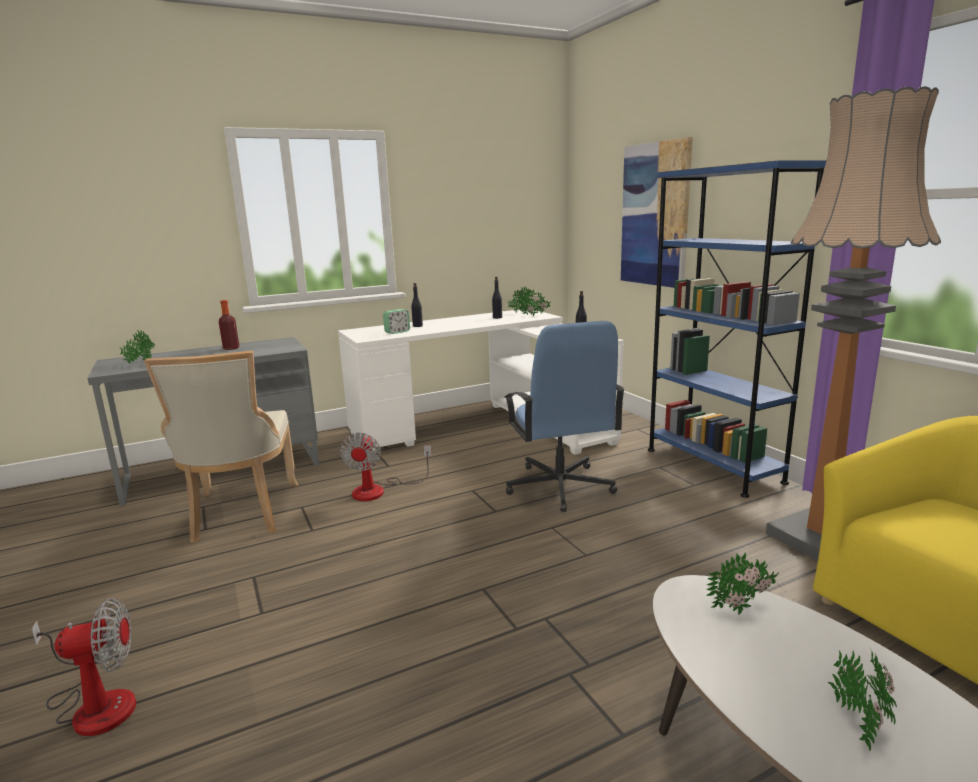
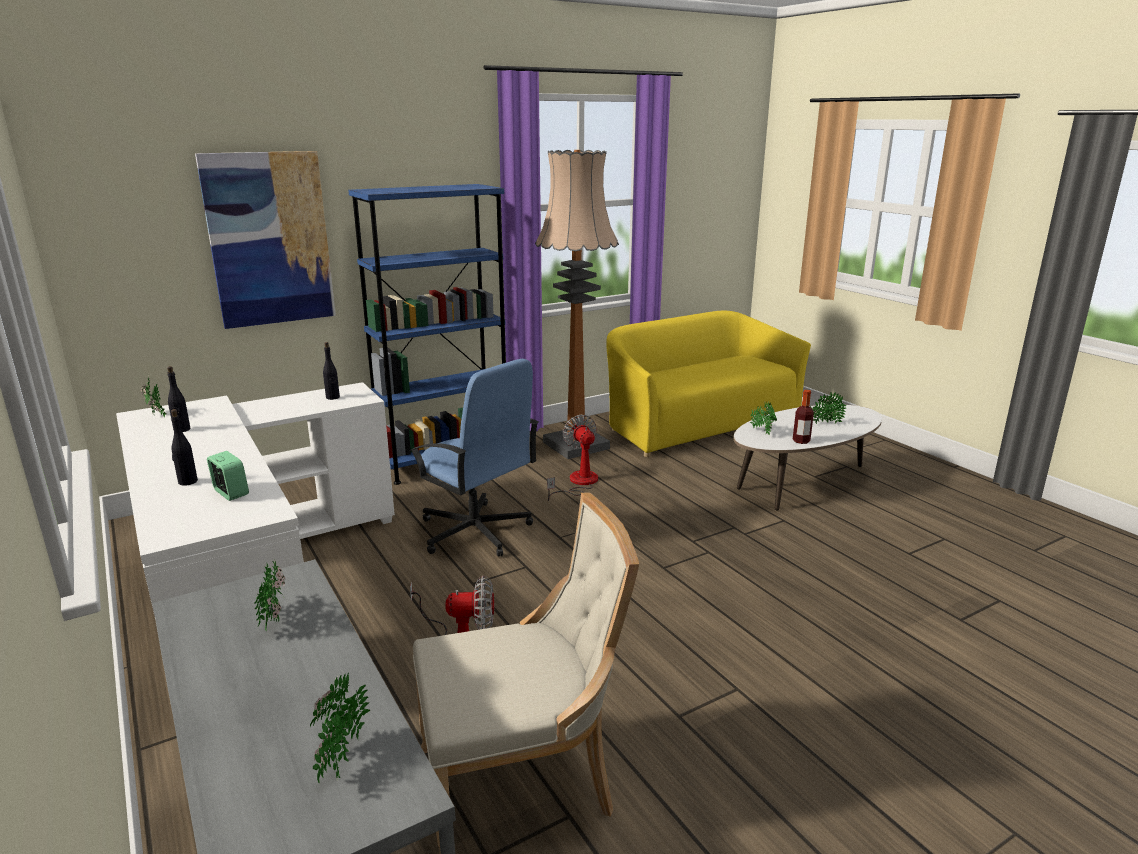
camera: 95 degrees left, 5 degrees up
(95, 704) = (897, 758): fan -> fan (578, 483)
(231, 348) = (231, 660): bottle -> bottle (801, 441)
(536, 315) = (197, 408): potted plant -> potted plant (273, 618)
(560, 487) = (475, 532): blue office chair -> blue office chair turned 60 degrees clockwise

